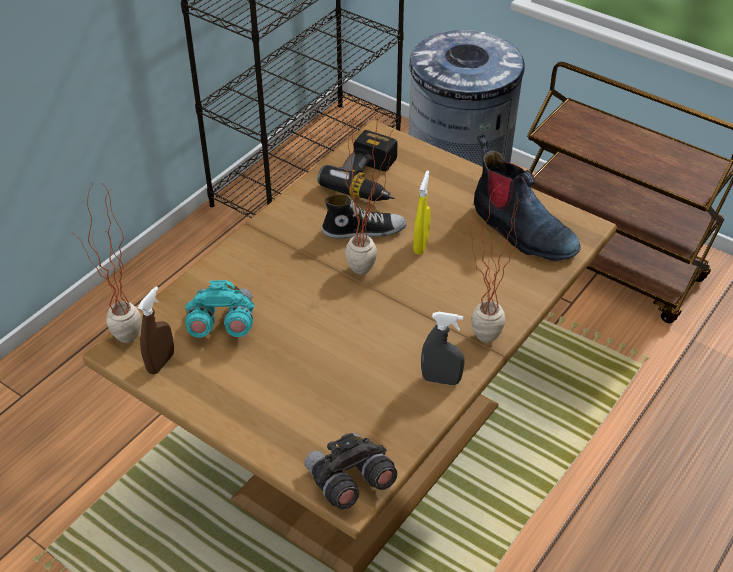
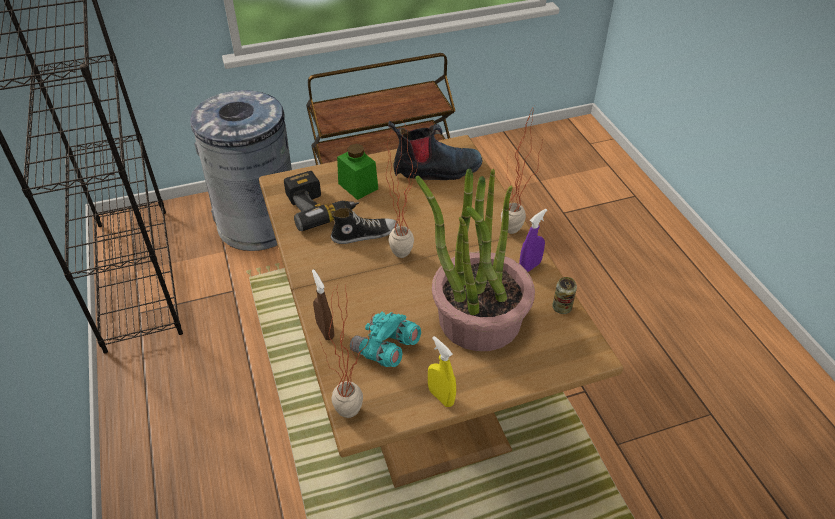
camera: 55 degrees left, 0 degrees up
(161, 362) = (393, 402): brown spray bottle -> brown spray bottle (325, 330)
(322, 373) = (478, 319): none -> potted plant
(349, 482) = (582, 350): grey binoculars -> none
(364, 230) = (365, 234): shoe -> shoe turned 45 degrees clockwise
(400, 436) = (562, 308): none -> can
(421, 245) = (406, 216): yellow spray bottle -> yellow spray bottle (441, 397)
(430, 188) = (358, 186): none -> green jar
(441, 380) = (529, 267): grey spray bottle -> purple spray bottle

